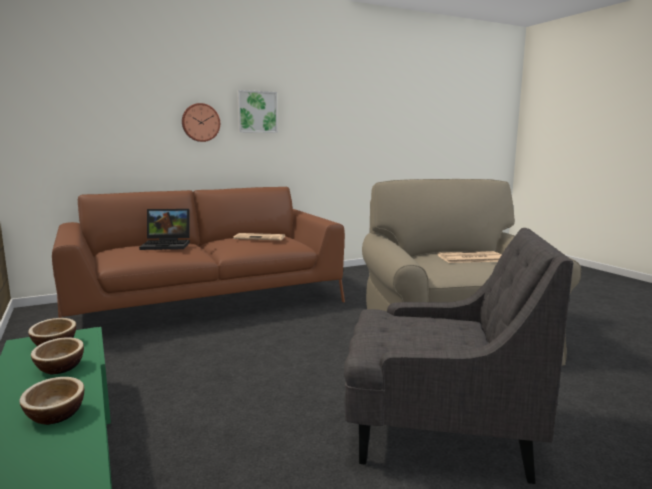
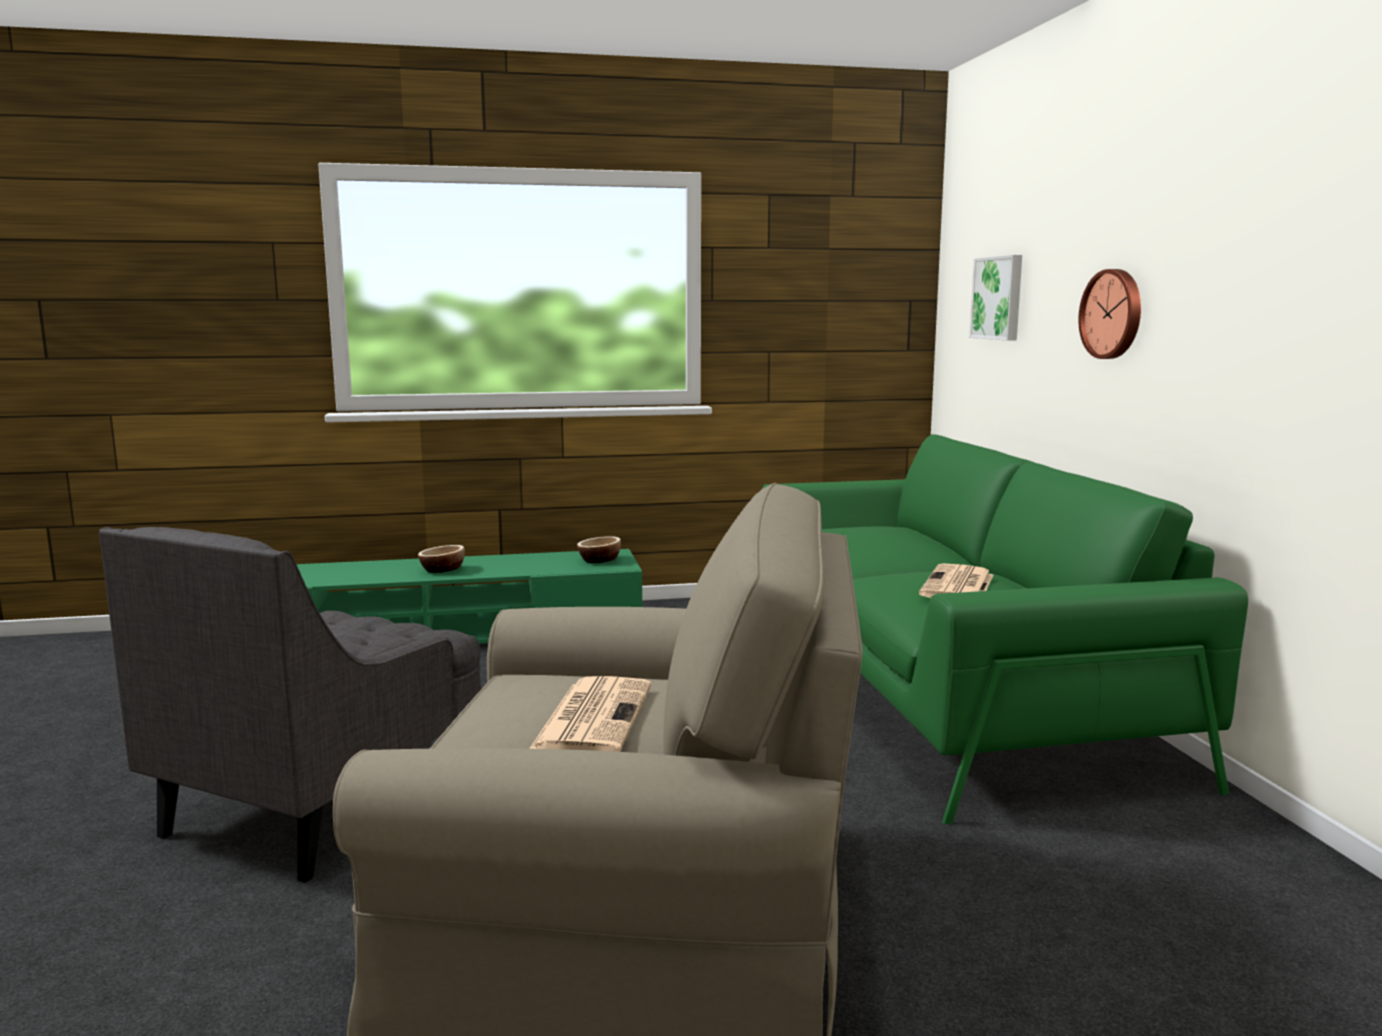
camera: 105 degrees right, 0 degrees up
(60, 367) = (536, 565): bowl -> none
(168, 245) = (887, 539): laptop -> none
(206, 302) = (941, 684): brown sofa -> green sofa
(256, 112) = (1212, 282): picture -> picture (999, 298)

